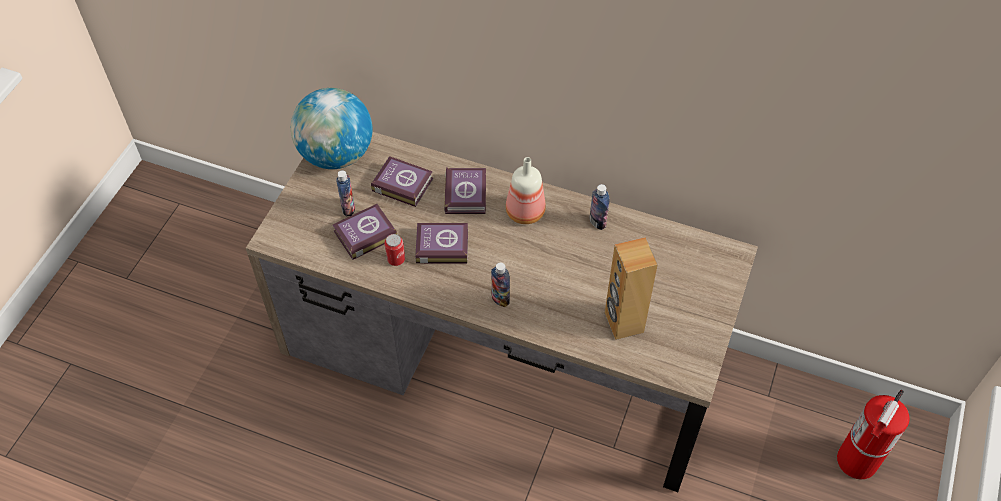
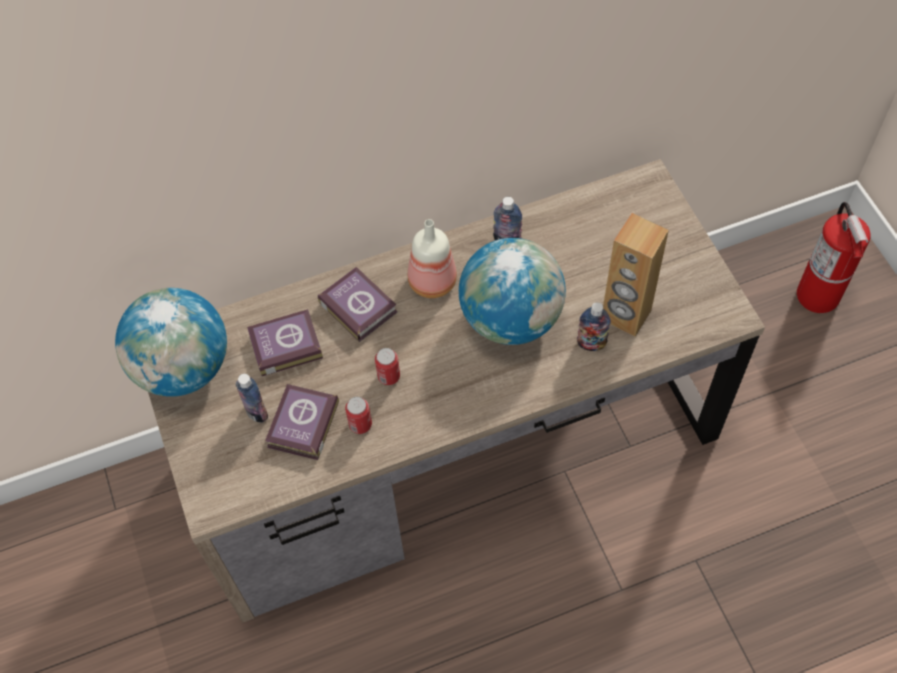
camera: 40 degrees left, 5 degrees up
(441, 245) = (389, 376): book -> can
(500, 299) = (498, 382): bottle -> bottle (591, 344)
(548, 269) = (511, 319): none -> globe

